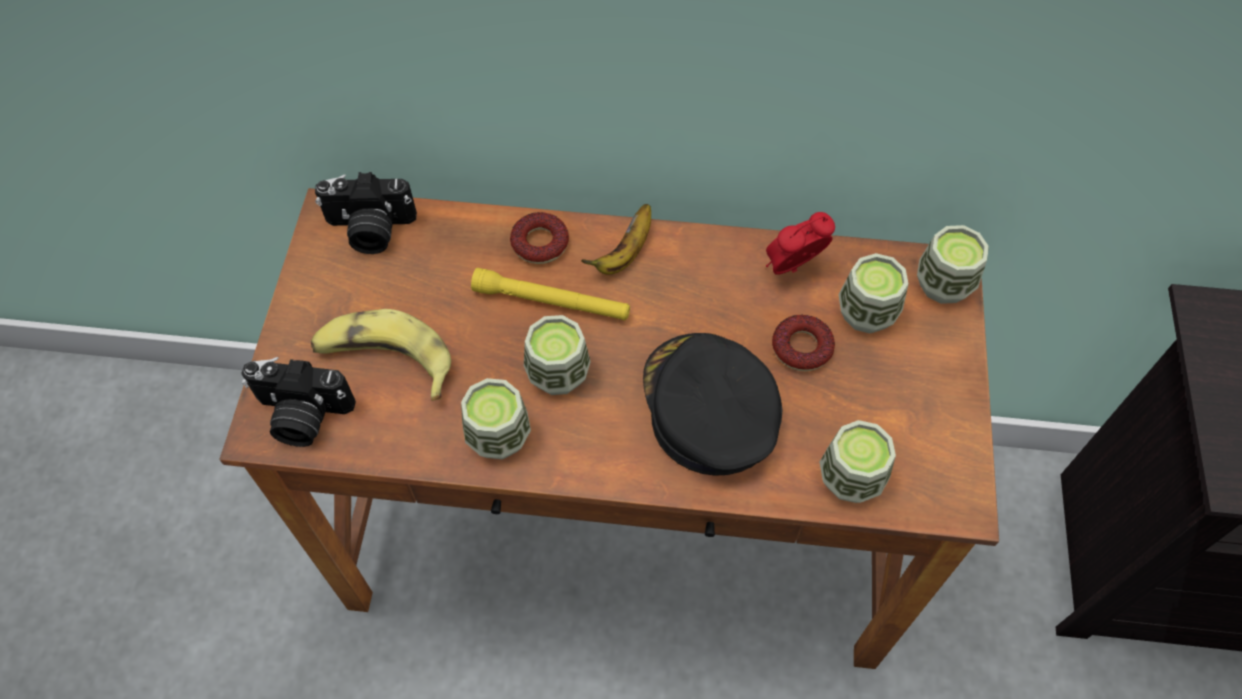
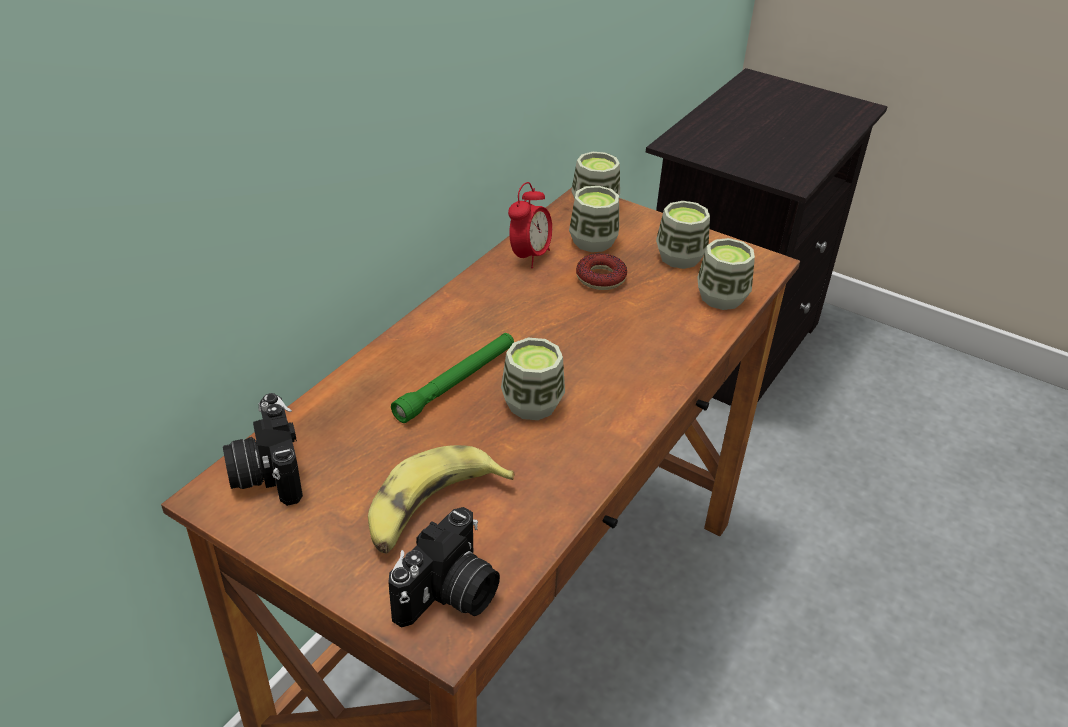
camera: 65 degrees left, 20 degrees down
(370, 230) = (266, 472): camera -> camera turned 135 degrees clockwise
(498, 436) = (570, 460): cup -> cup (679, 257)
(540, 243) = (389, 369): donut -> none
(551, 302) = (457, 383): yellow flashlight -> green flashlight
(624, 253) = (443, 327): banana -> none
(708, 407) = (621, 337): black cap -> none
(793, 268) = (529, 256): alarm clock -> alarm clock turned 150 degrees counterclockwise

